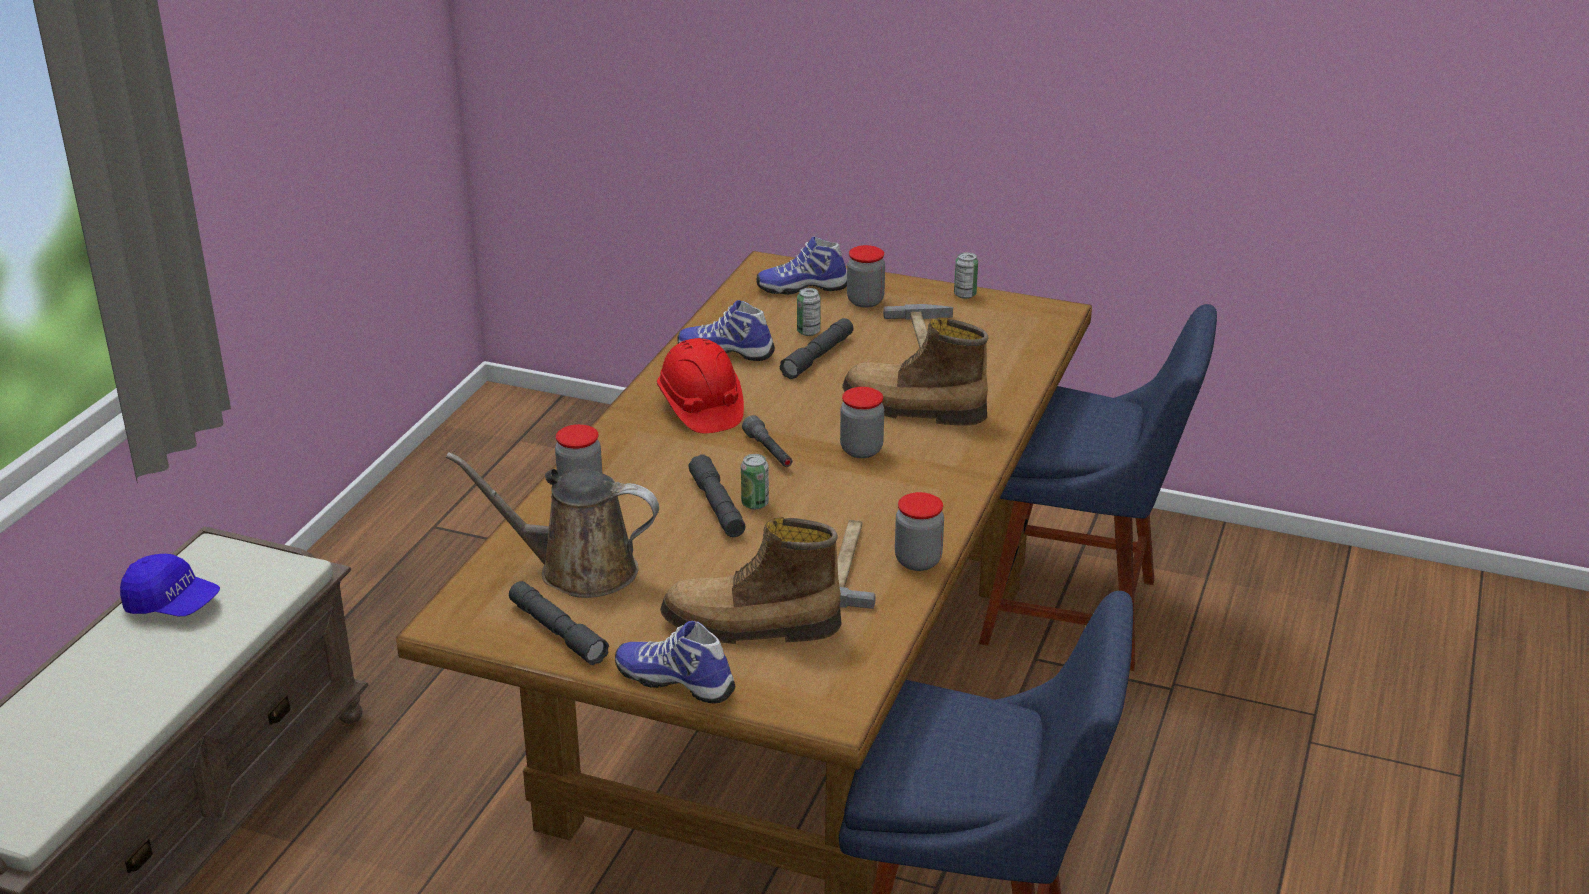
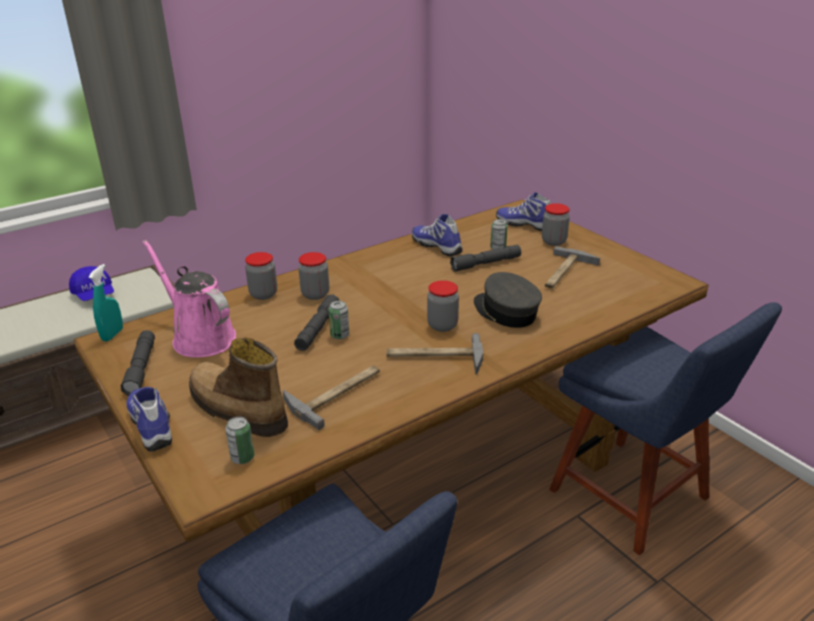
camera: 35 degrees right, 0 degrees up
(448, 611) = (112, 335): none -> turquoise spray bottle
(578, 570) = (200, 337): brown watering can -> pink watering can
(700, 408) = (383, 271): red hard hat -> none
(769, 452) = (387, 308): grey flashlight -> none
(898, 488) = (434, 357): none -> hammer
(913, 409) = (505, 312): boot -> grey cap
(918, 561) = (387, 409): jar -> jar (315, 294)
(965, 294) = (623, 254): can -> can (242, 457)

